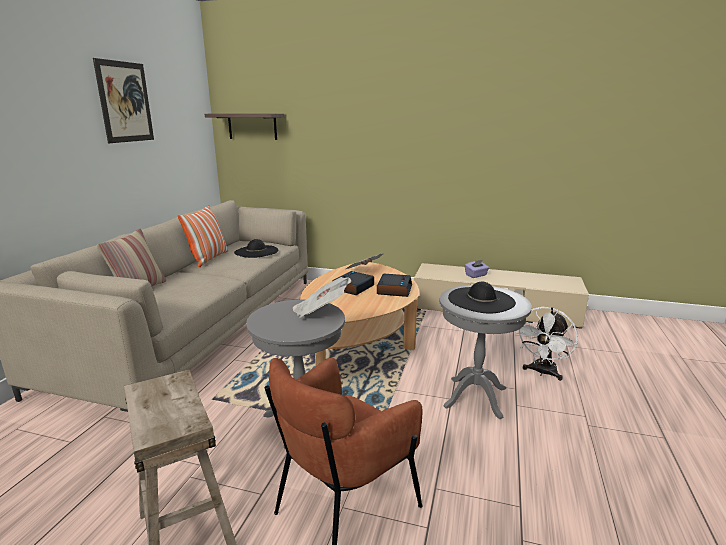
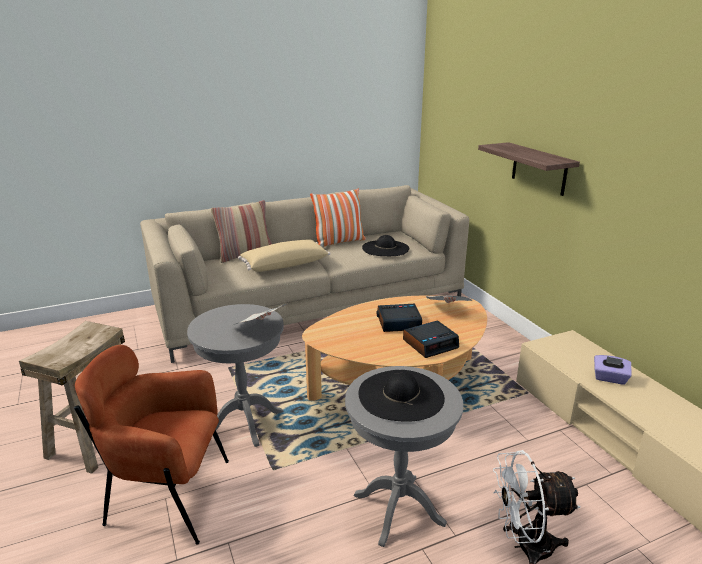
camera: 50 degrees right, 5 degrees up
(125, 102) = (301, 79): picture -> none
(197, 285) = (284, 265): none -> beige pillow
(252, 126) = (448, 105): shelf -> shelf (539, 169)

